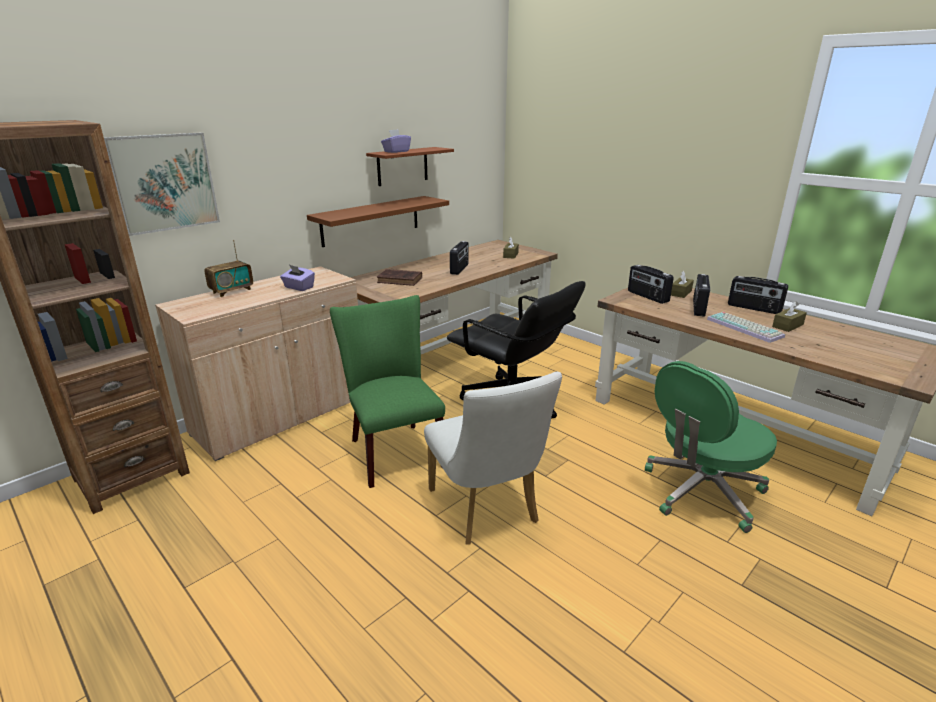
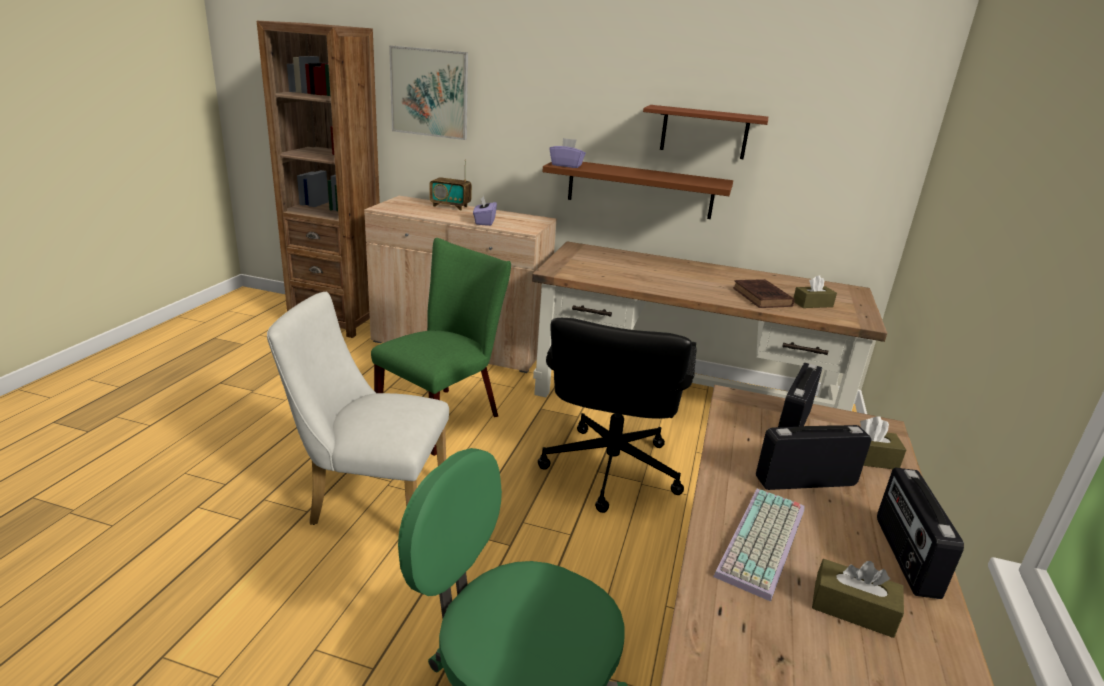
camera: 60 degrees right, 0 degrees up
(396, 151) = (680, 109): purple tissue box -> purple tissue box (566, 165)
(401, 280) = (615, 265): brown book -> brown book (762, 298)
(460, 269) = (701, 285): radio -> none
(487, 511) = (370, 501): white chair -> white chair turned 60 degrees clockwise

